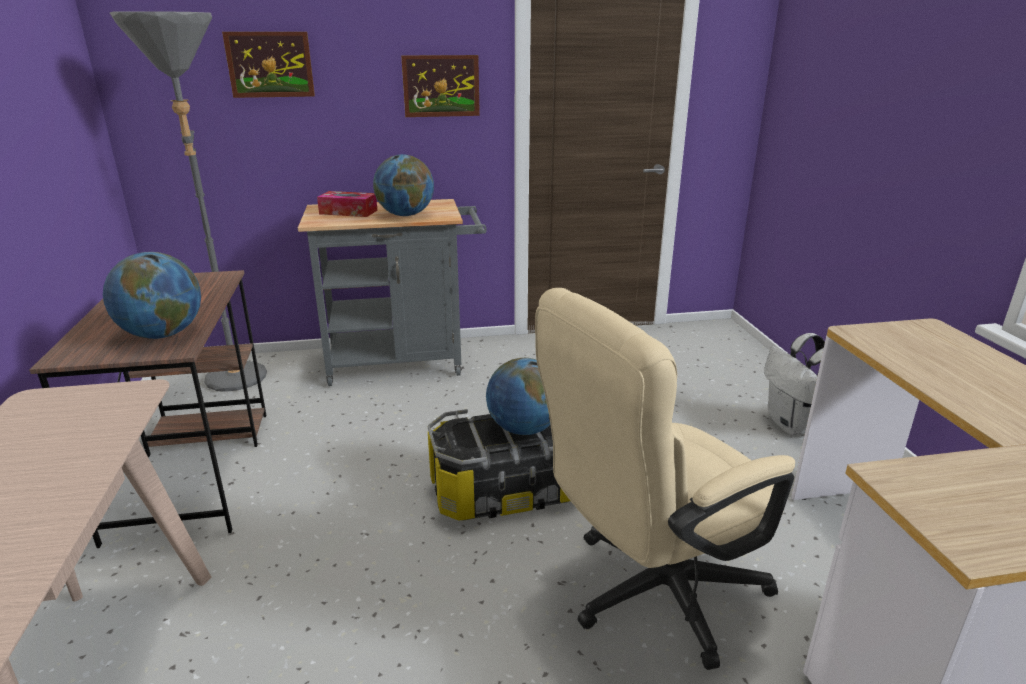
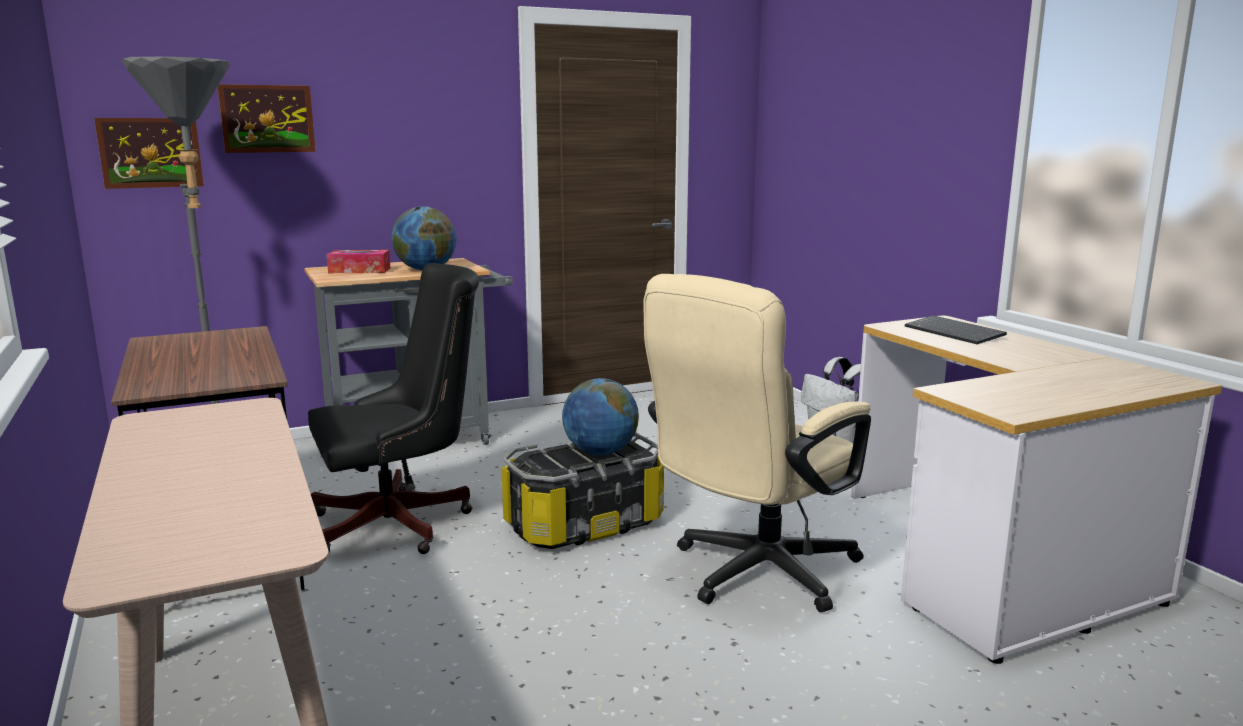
camera: 15 degrees left, 10 degrees down
(162, 334) = (233, 370): globe -> none
(346, 463) = (401, 523): none -> black office chair
(441, 86) = (448, 142): picture -> picture (150, 153)
(939, 354) = (956, 332): none -> keyboard

